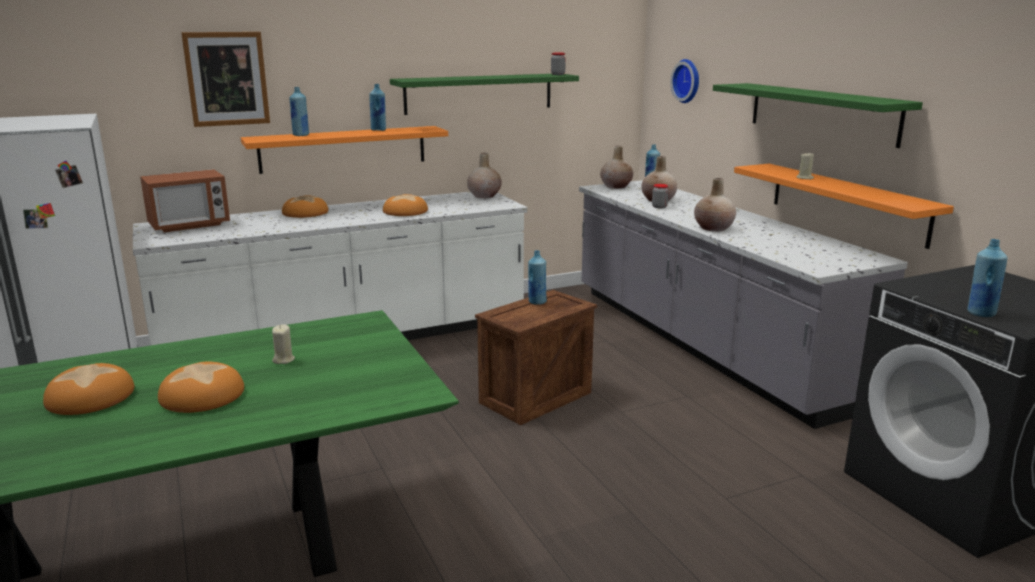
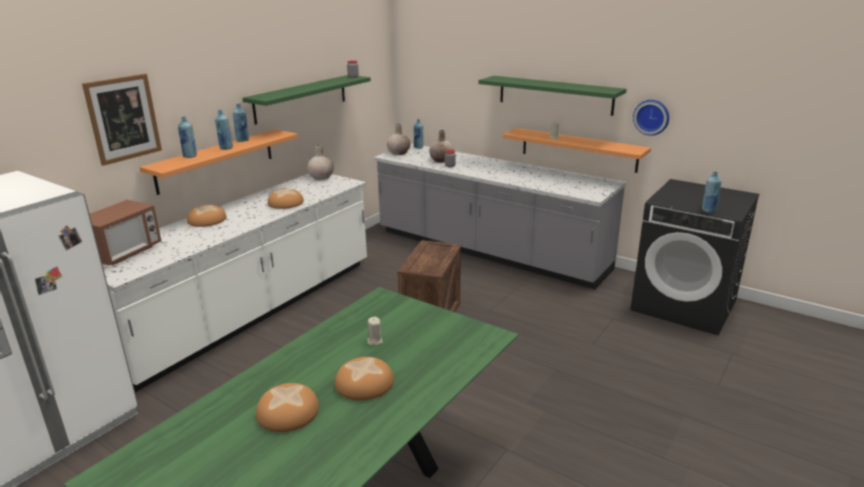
camera: 30 degrees left, 5 degrees up
(537, 302) = (424, 251): blue bottle -> blue bottle (226, 148)
(688, 81) = (439, 73): wall clock -> wall clock (651, 117)
(714, 228) = (504, 177): beige vase -> none

